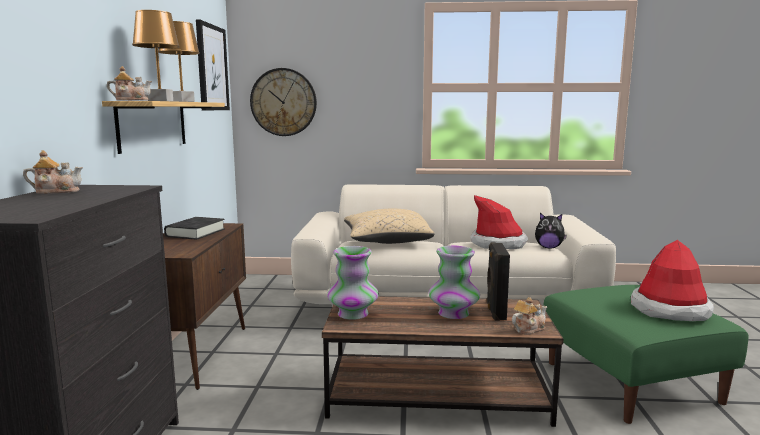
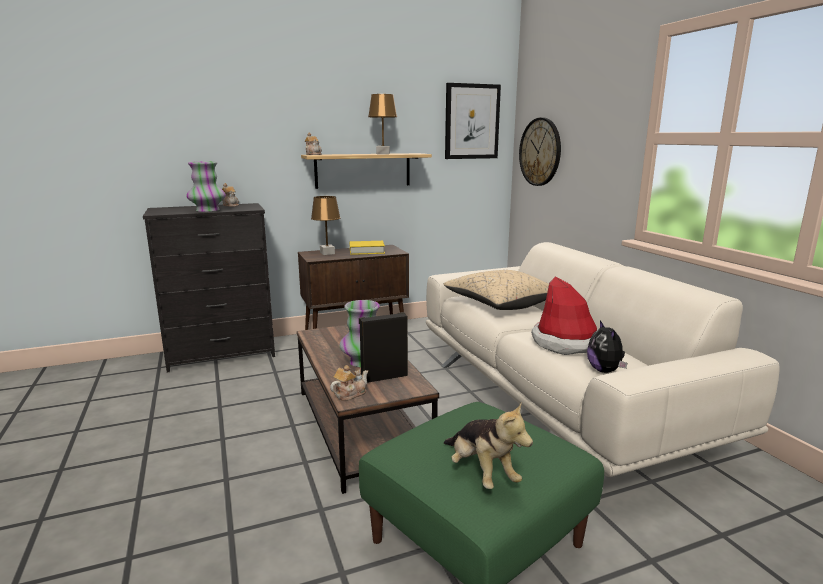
camera: 65 degrees right, 5 degrees up
(161, 101) = (341, 154): brown table lamp -> brown table lamp (327, 253)
(195, 233) = (366, 251): black book -> yellow book
(353, 314) = (335, 332): vase -> vase (207, 210)
(528, 329) = (349, 394): teapot -> teapot turned 75 degrees counterclockwise
(670, 310) = (481, 473): hat -> plush toy

